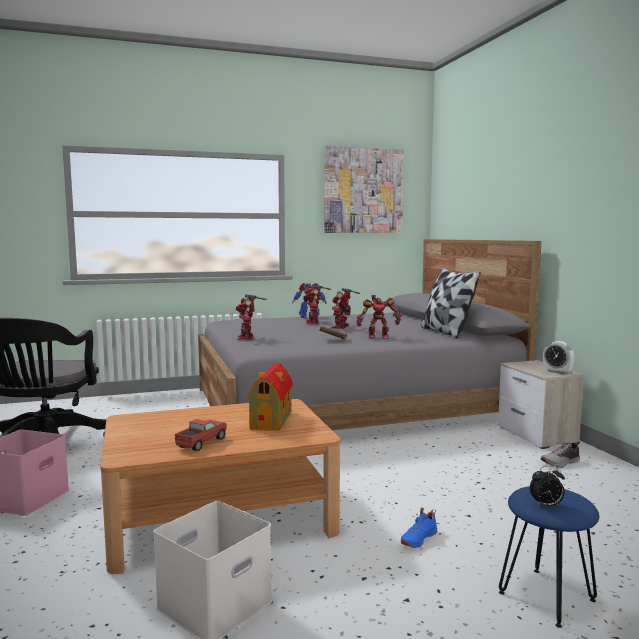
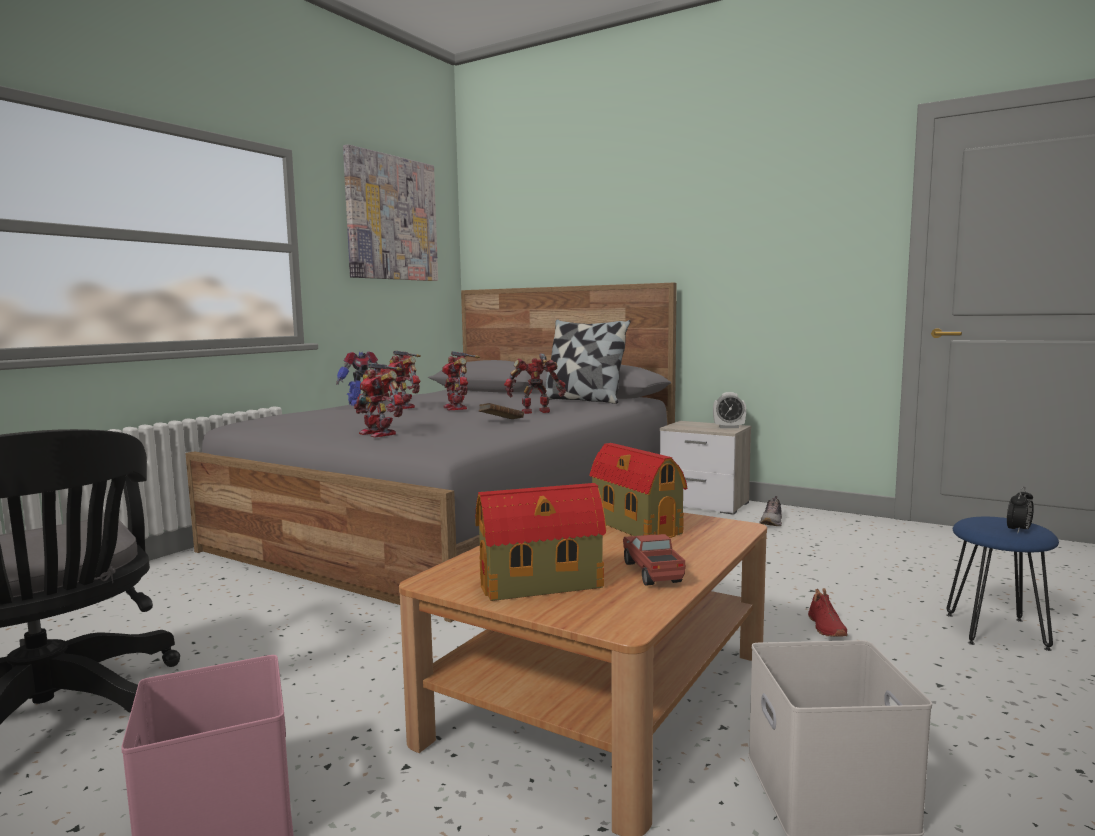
camera: 40 degrees left, 0 degrees up
(150, 433) = (543, 584): none -> toy house
(378, 336) = (536, 412): toy robot -> toy robot turned 150 degrees counterclockwise
(417, 538) = (825, 627): blue shoe -> red shoe

